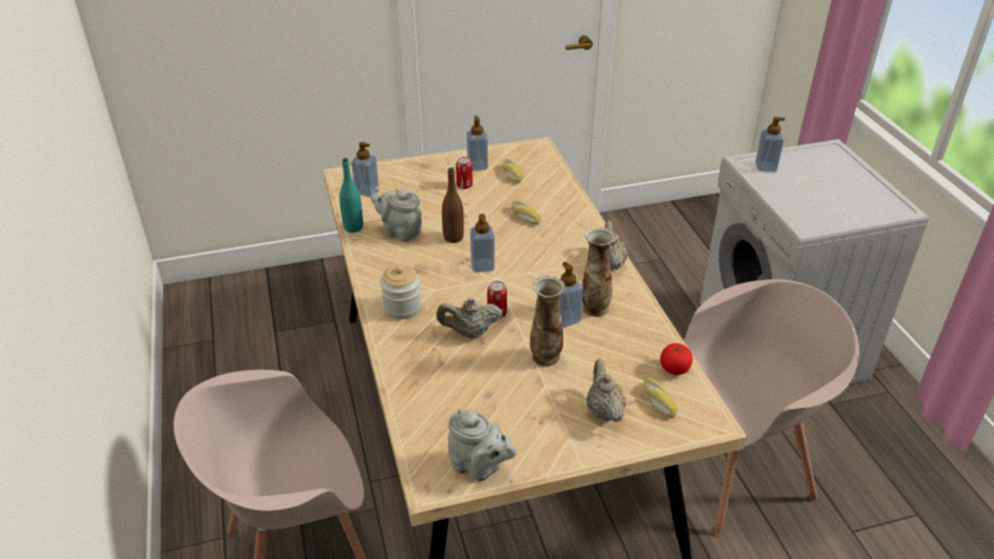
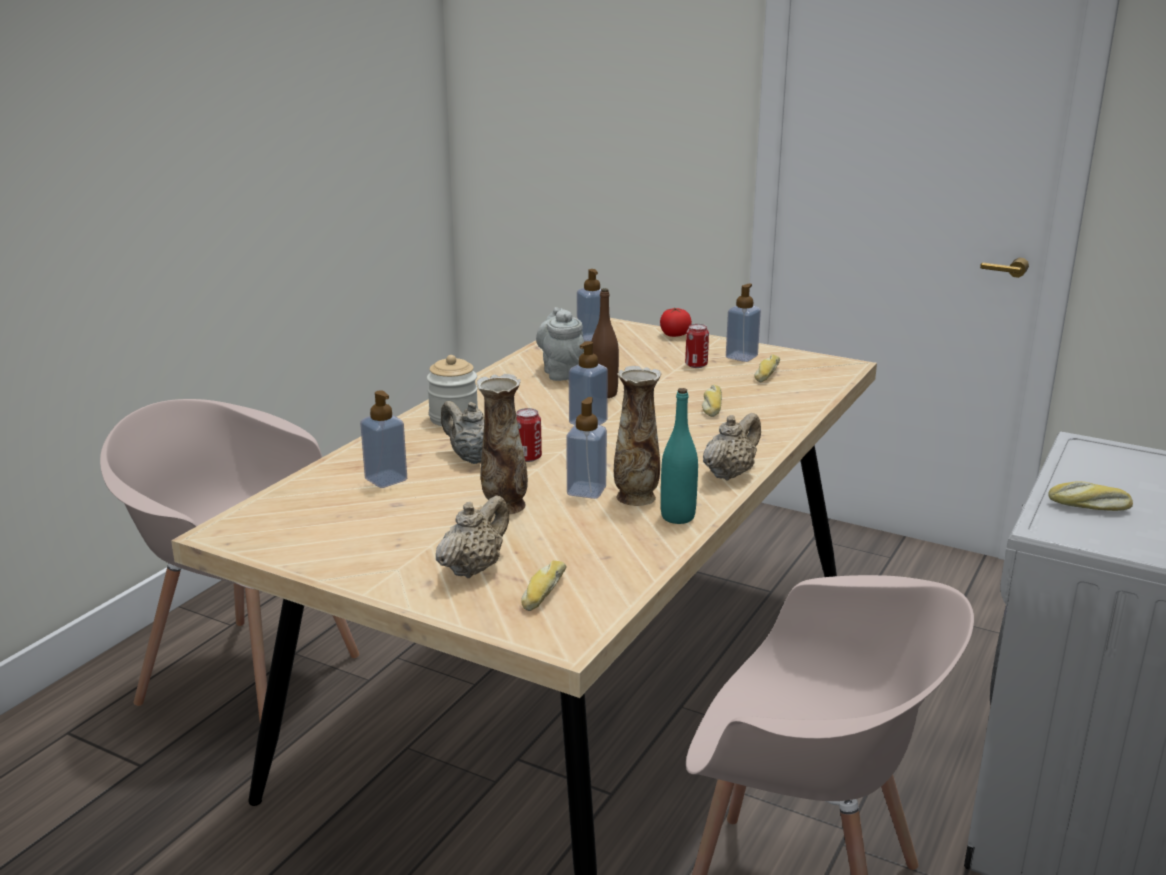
camera: 45 degrees right, 15 degrees down
(353, 227) = (527, 355): turquoise bottle -> turquoise bottle (677, 517)
(479, 467) = (281, 543): grey teapot -> none
(674, 368) = (619, 579): tomato -> tomato (675, 335)
(765, 167) = (1110, 460): soap dispenser -> soap dispenser (386, 479)
(800, 203) = (1089, 506): none -> bread

